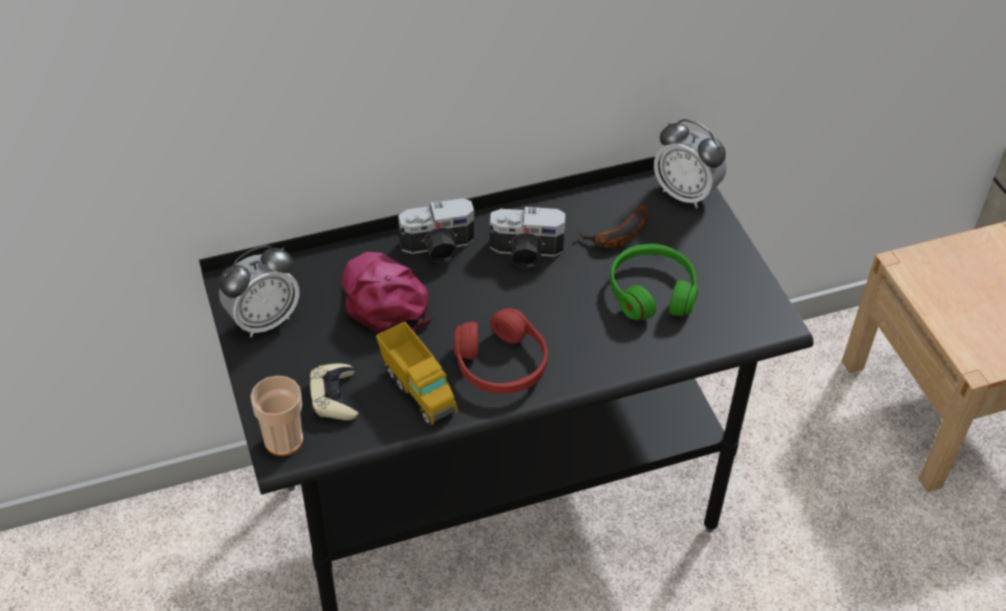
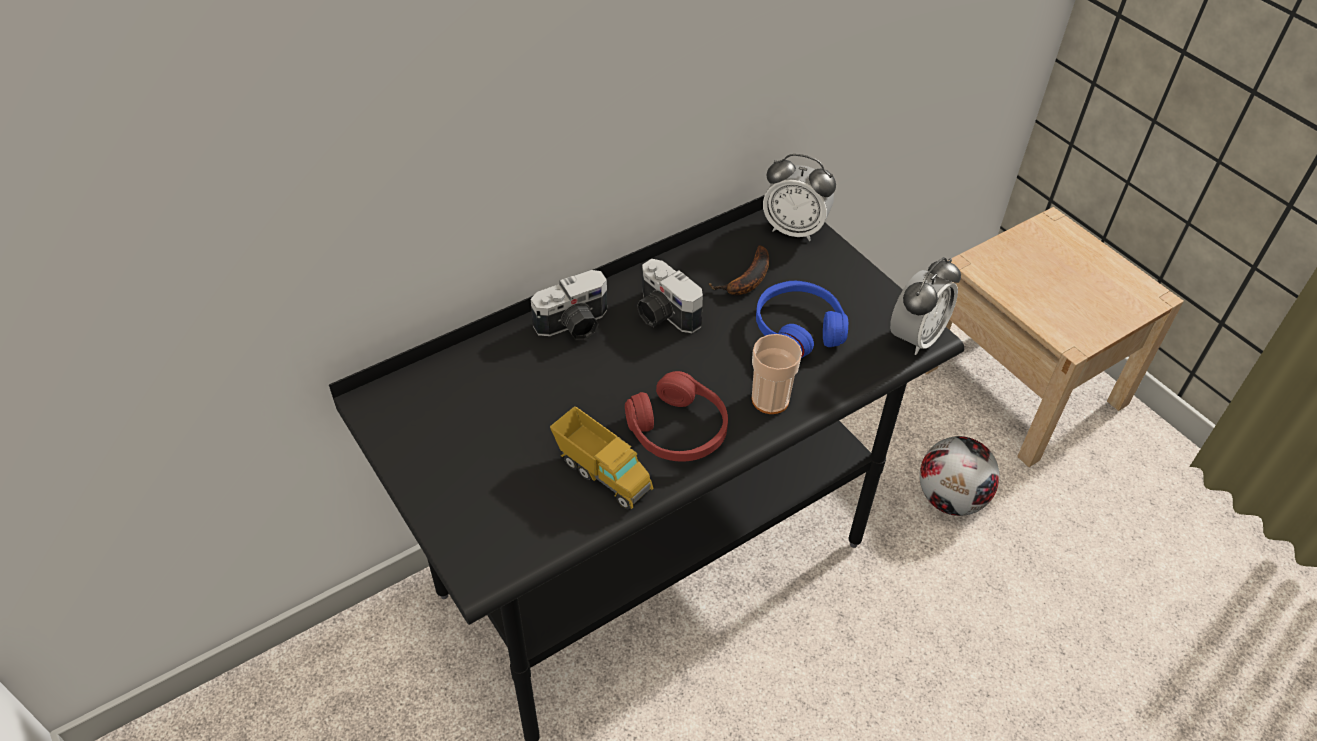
camera: 15 degrees left, 0 degrees up
(264, 320) = (416, 435): alarm clock -> alarm clock (916, 337)
(283, 440) = (478, 560): cup -> cup (770, 400)
(334, 397) = (518, 501): beige game controller -> none
(385, 299) = (537, 388): pink cap -> none
(526, 253) = (663, 314): camera -> camera turned 60 degrees clockwise
(652, 291) = (798, 328): green headphones -> blue headphones
(830, 506) = (951, 498): none -> football

